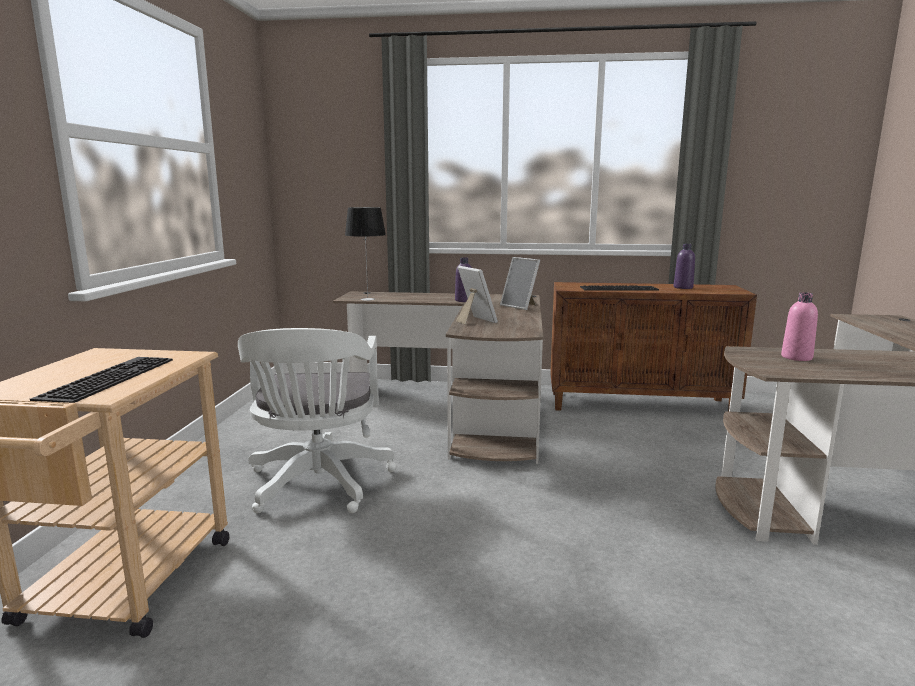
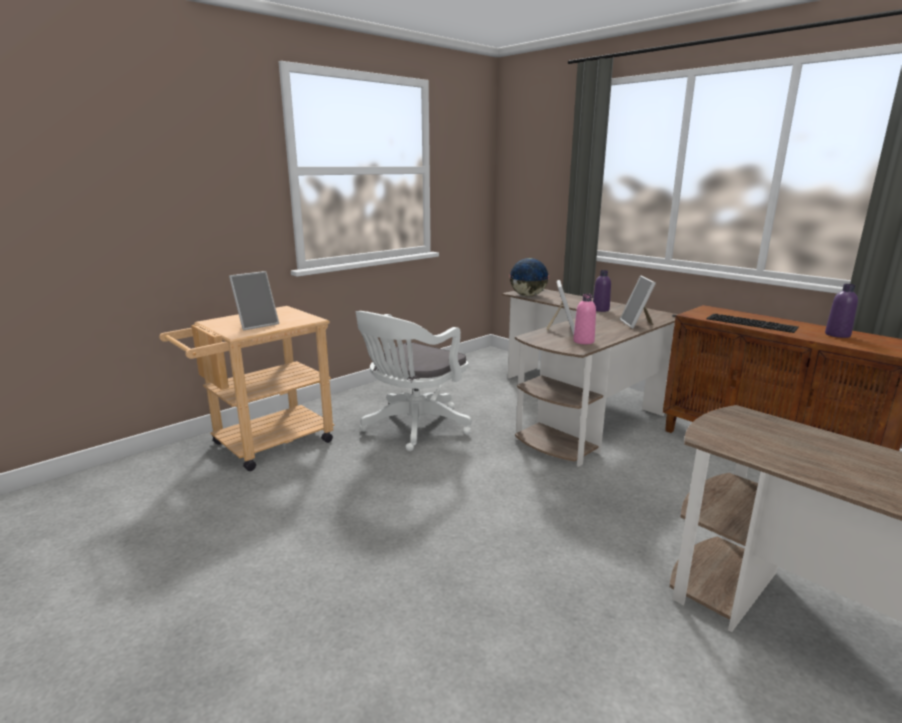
camera: 40 degrees right, 5 degrees up
(107, 377) = (257, 324): keyboard -> picture frame
(367, 299) = (527, 296): table lamp -> globe
(796, 357) = (781, 435): pink bottle -> pink bottle (583, 341)

